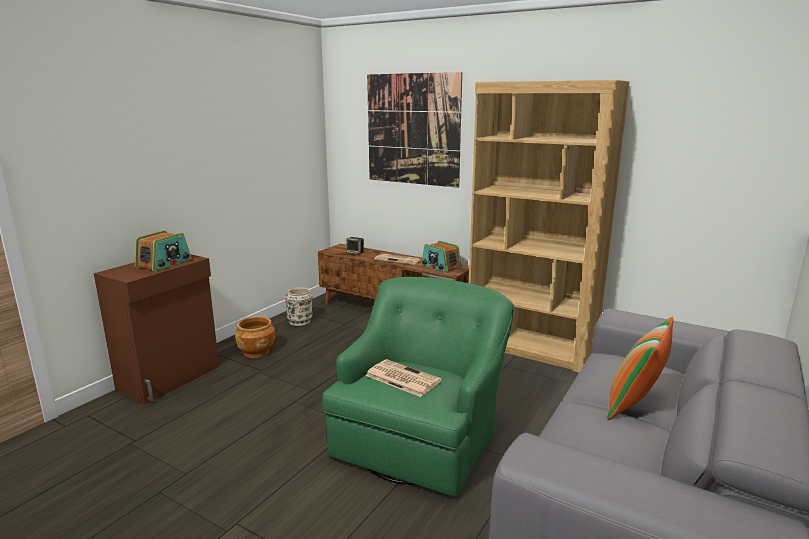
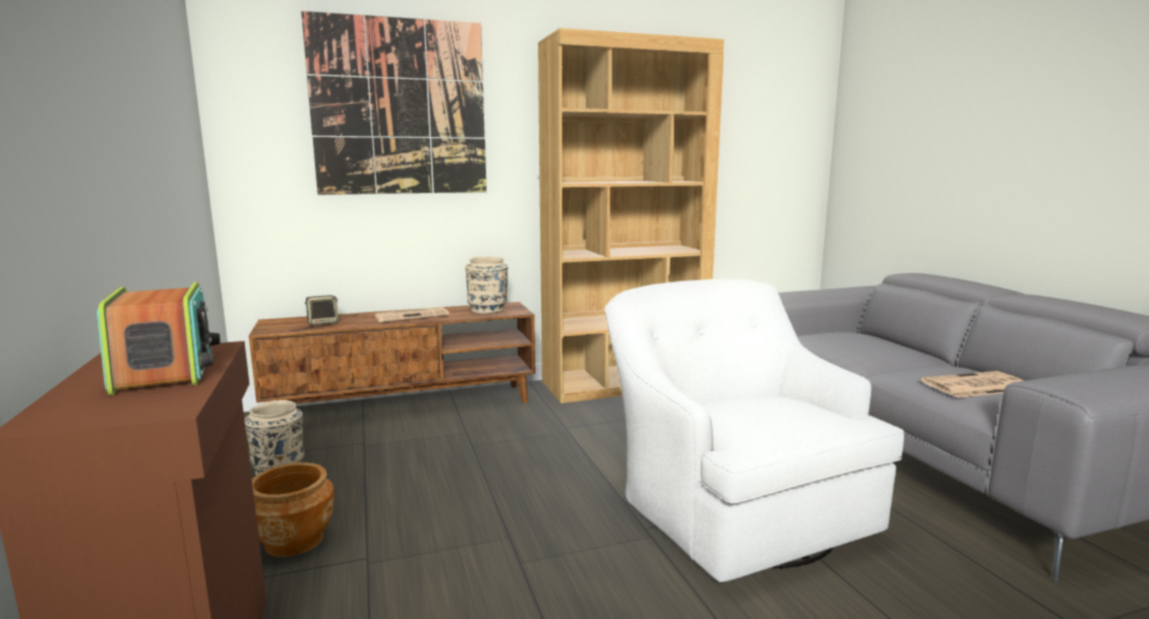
camera: 50 degrees left, 5 degrees down
(401, 378) = (765, 412): newspaper -> newspaper (975, 386)
(421, 437) = (733, 506): green armchair -> white armchair
(440, 267) = (488, 310): radio -> beige vase
(635, 404) = (911, 356): pillow -> none

